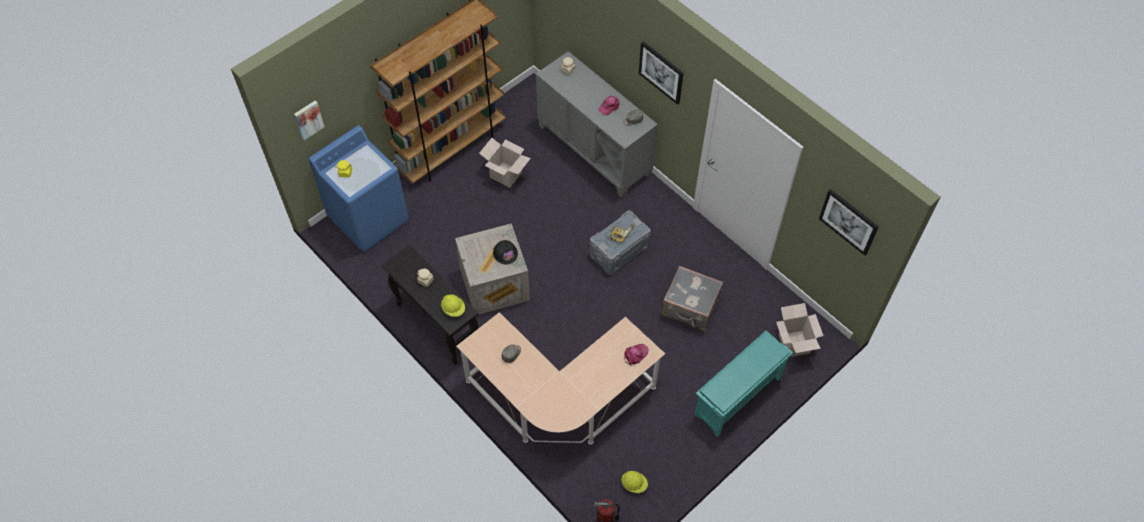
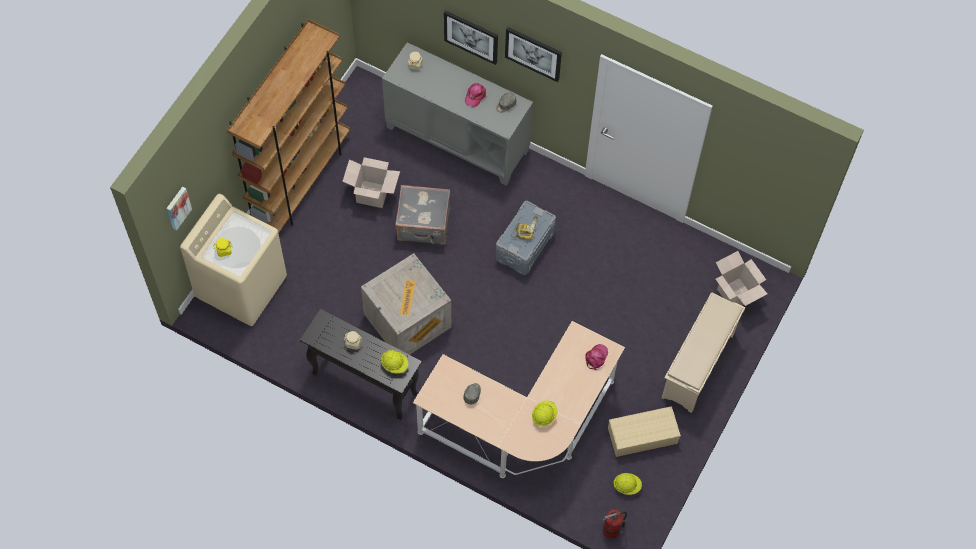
camera: 20 degrees left, 5 degrees up
(369, 218) = (242, 287): blue washing machine -> beige washing machine
(505, 253) = (420, 287): black hard hat -> none
(568, 392) = (544, 416): none -> yellow hard hat
(663, 444) = (641, 436): none -> beige storage box
(690, 308) = (620, 287): grey suitcase -> grey suitcase (424, 225)
(737, 397) = (698, 367): turquoise shoe rack -> beige shoe rack
(848, 221) = (772, 166): picture -> picture (471, 36)

